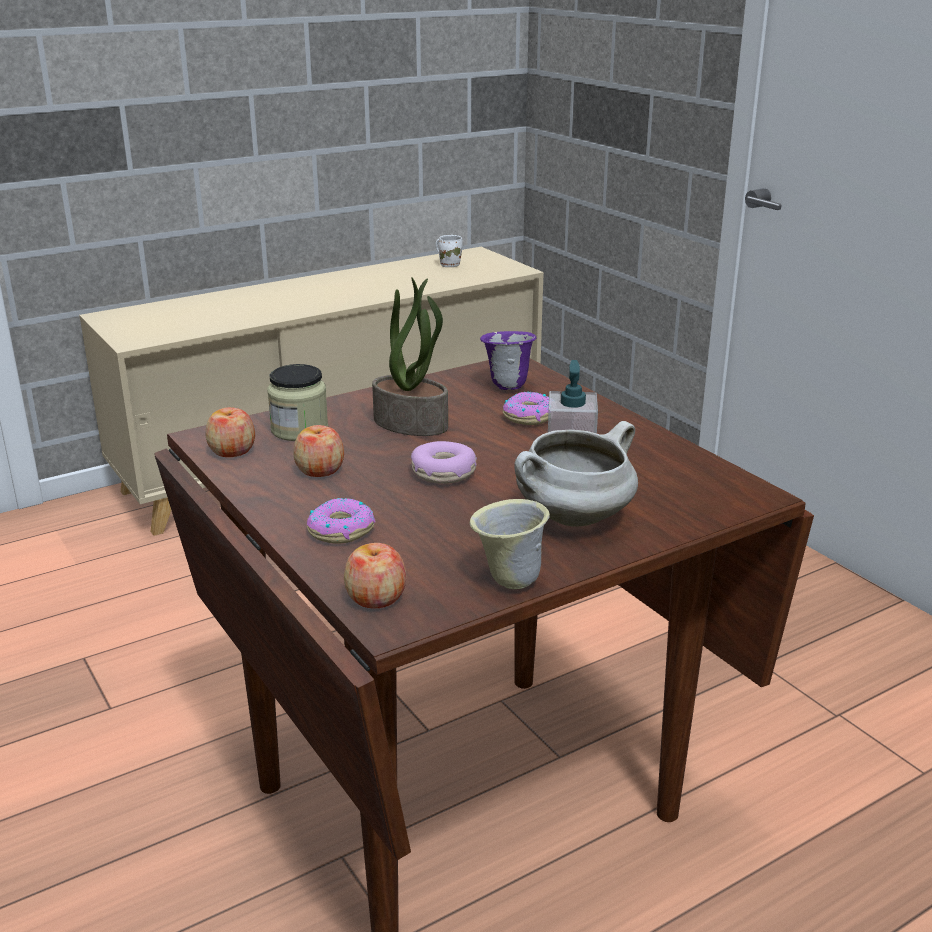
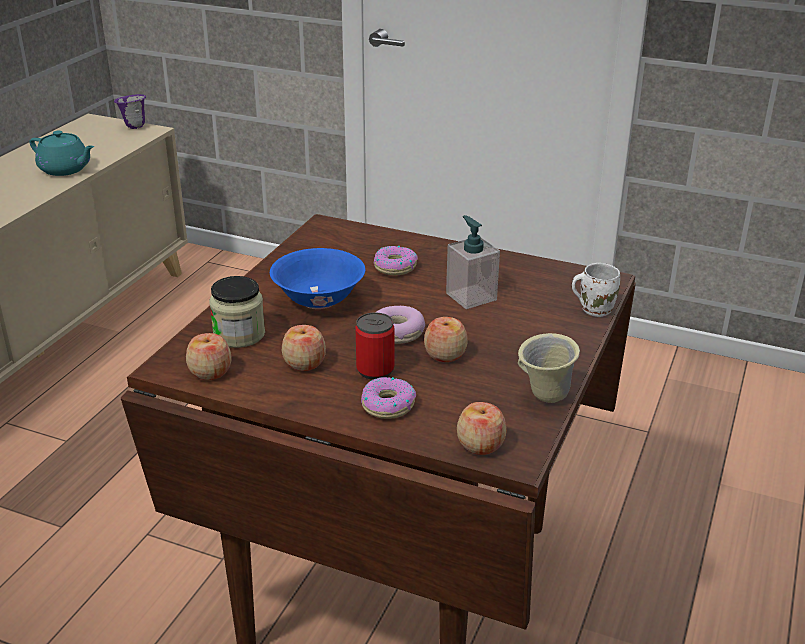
camera: 35 degrees left, 5 degrees up
(374, 497) = (375, 370): none -> can
(404, 286) = (65, 169): none -> turquoise teapot
(412, 423) = (319, 300): potted plant -> blue bowl
(449, 264) = (81, 138): white mug -> white mug (594, 308)
(463, 507) = (445, 354): none -> apple
(507, 386) = (346, 246): purple mug -> purple mug (133, 127)
(574, 519) = (525, 337): white cooking pot -> none

